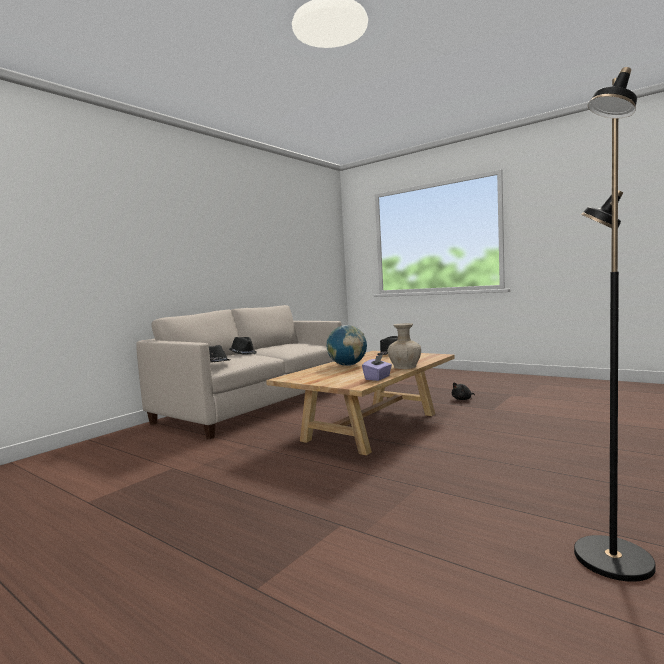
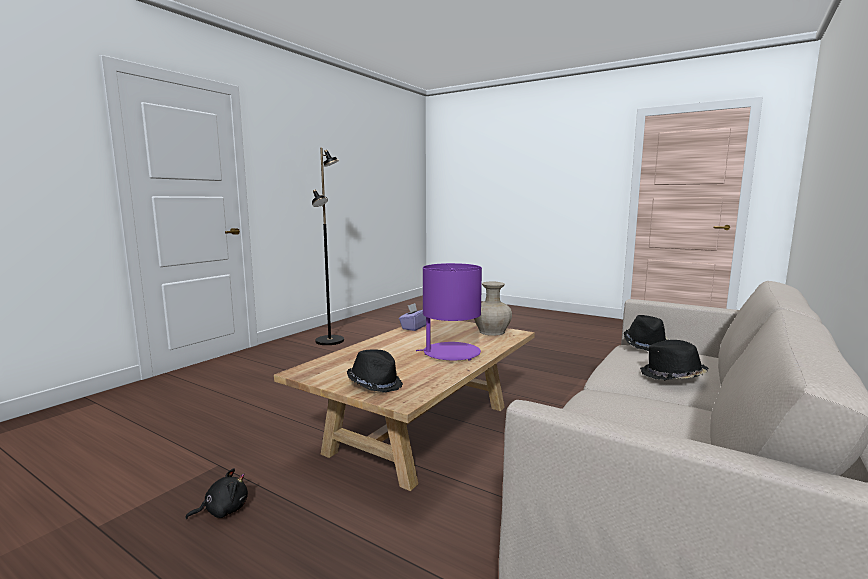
camera: 175 degrees right, 5 degrees up
(347, 365) = (451, 353): globe -> purple table lamp
(404, 367) = (377, 344): beige vase -> beige vase (492, 331)

